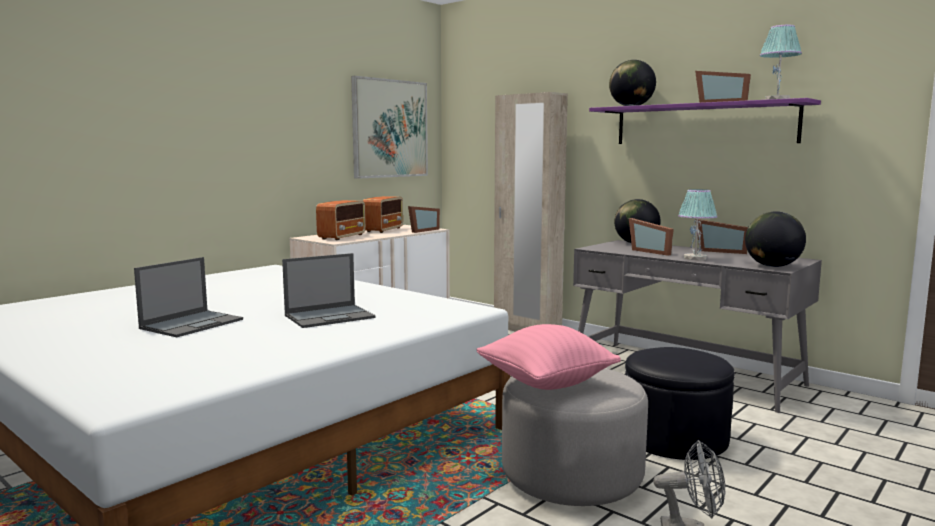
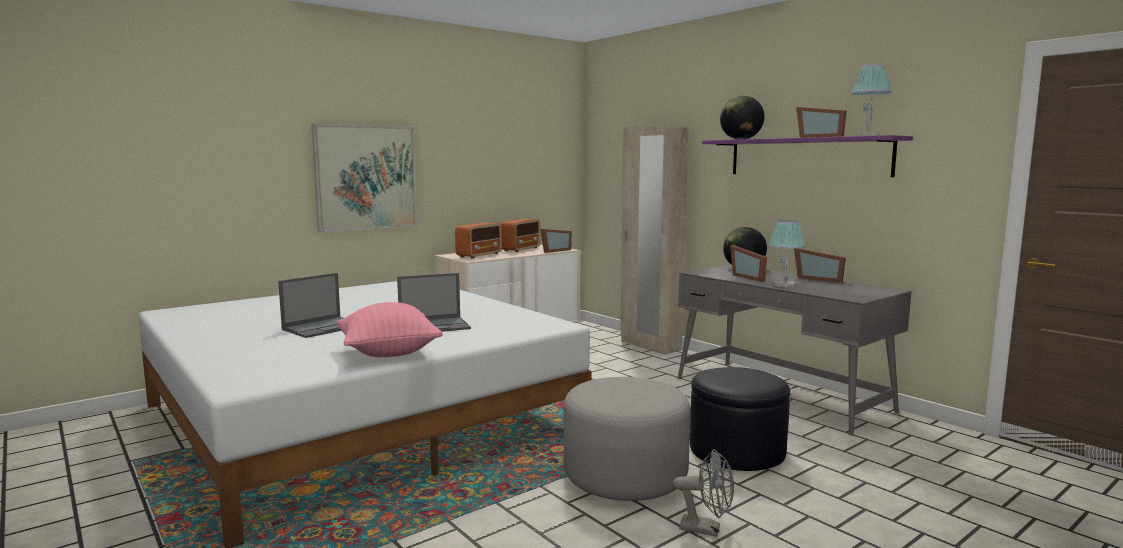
camera: 10 degrees right, 0 degrees up
(390, 128) = (531, 157): picture -> picture (366, 177)
(546, 383) = (600, 392): pink pillow -> pink pillow (388, 353)
(772, 266) = (852, 296): globe -> none

